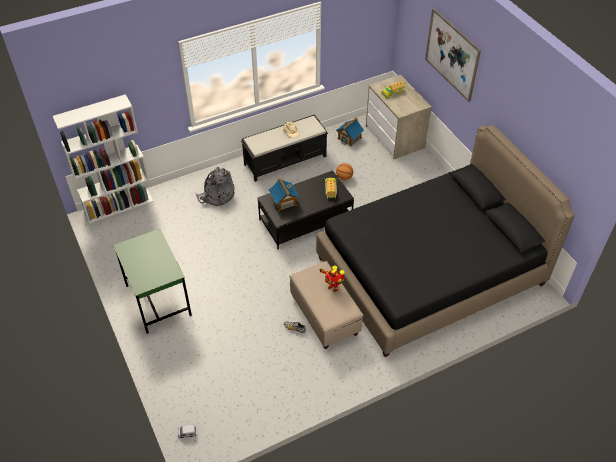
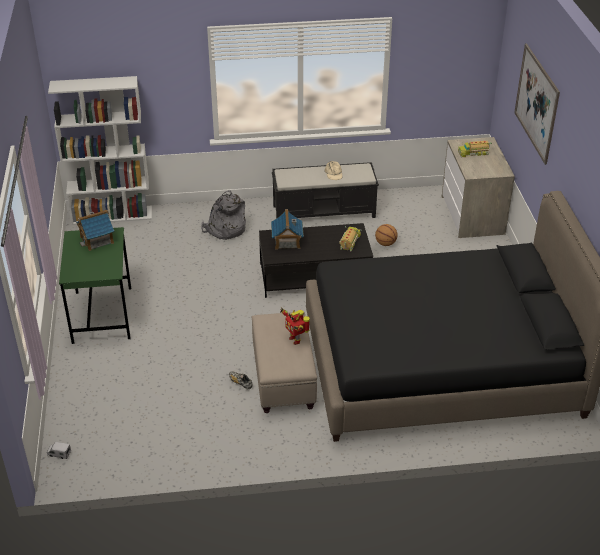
camera: 20 degrees right, 10 degrees down
(349, 138) = (414, 205): toy house -> toy house (97, 240)

